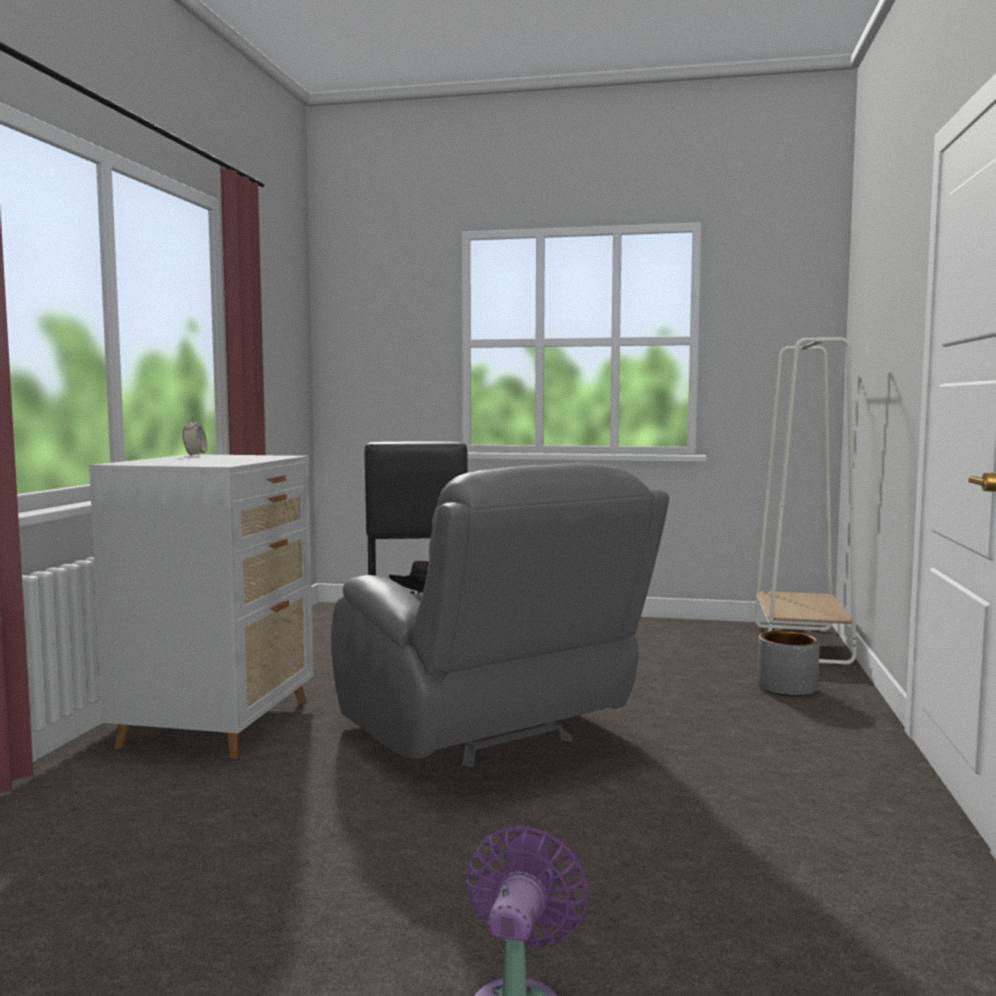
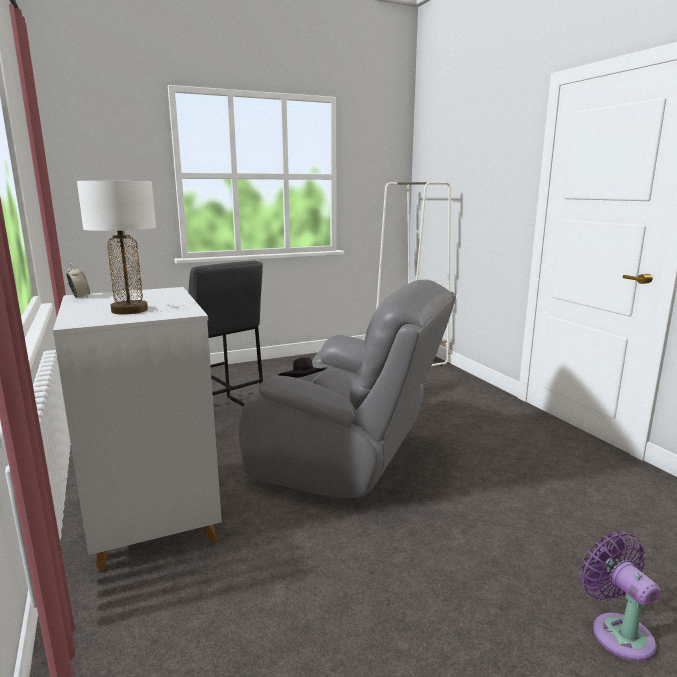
camera: 35 degrees left, 10 degrees up
(189, 461) = (130, 310): none -> table lamp
(786, 688) = (440, 385): grey planter -> none

